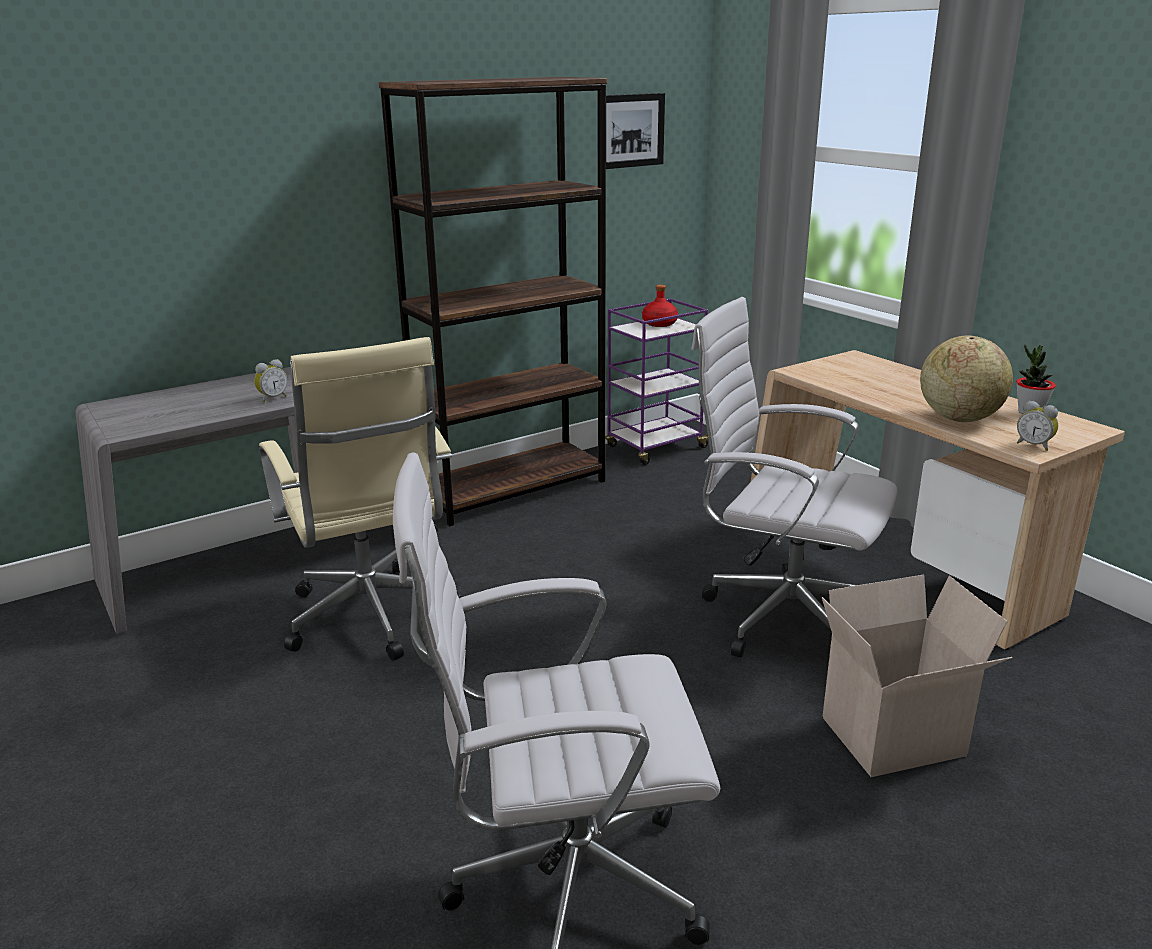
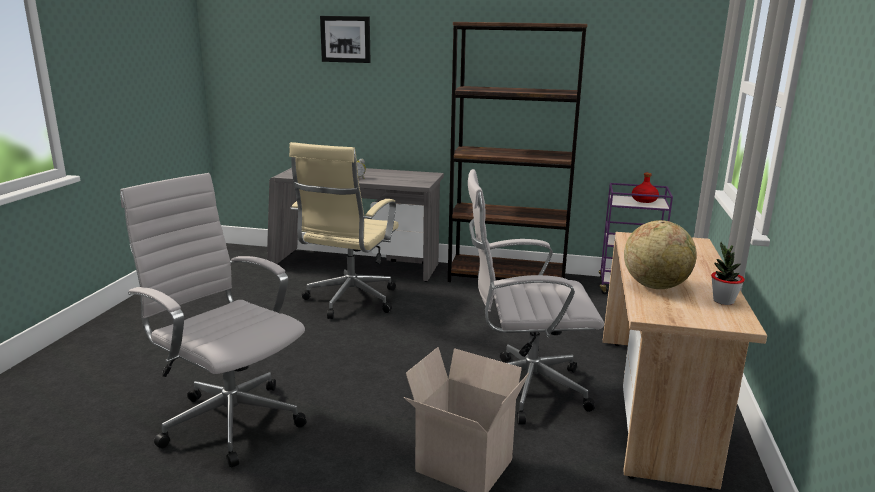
camera: 45 degrees right, 5 degrees down
(629, 130) = (645, 63): picture -> picture (346, 39)
(780, 617) = (523, 389): white office chair -> white office chair turned 75 degrees counterclockwise
(1034, 445) = (660, 313): alarm clock -> none

